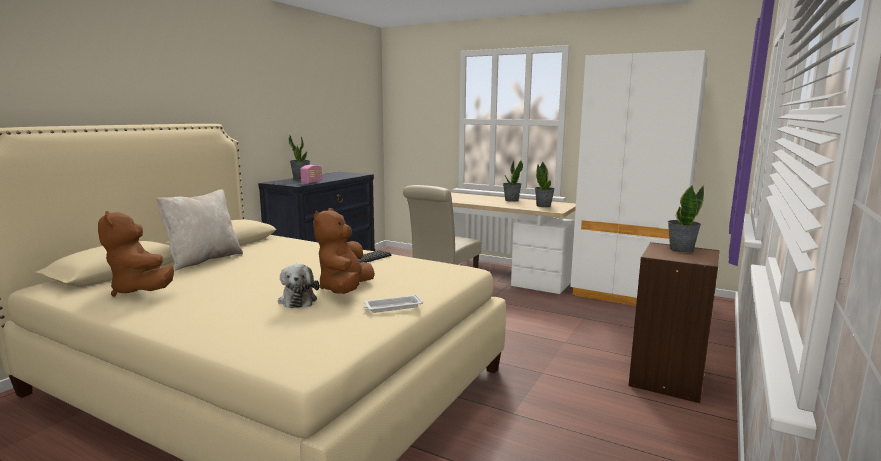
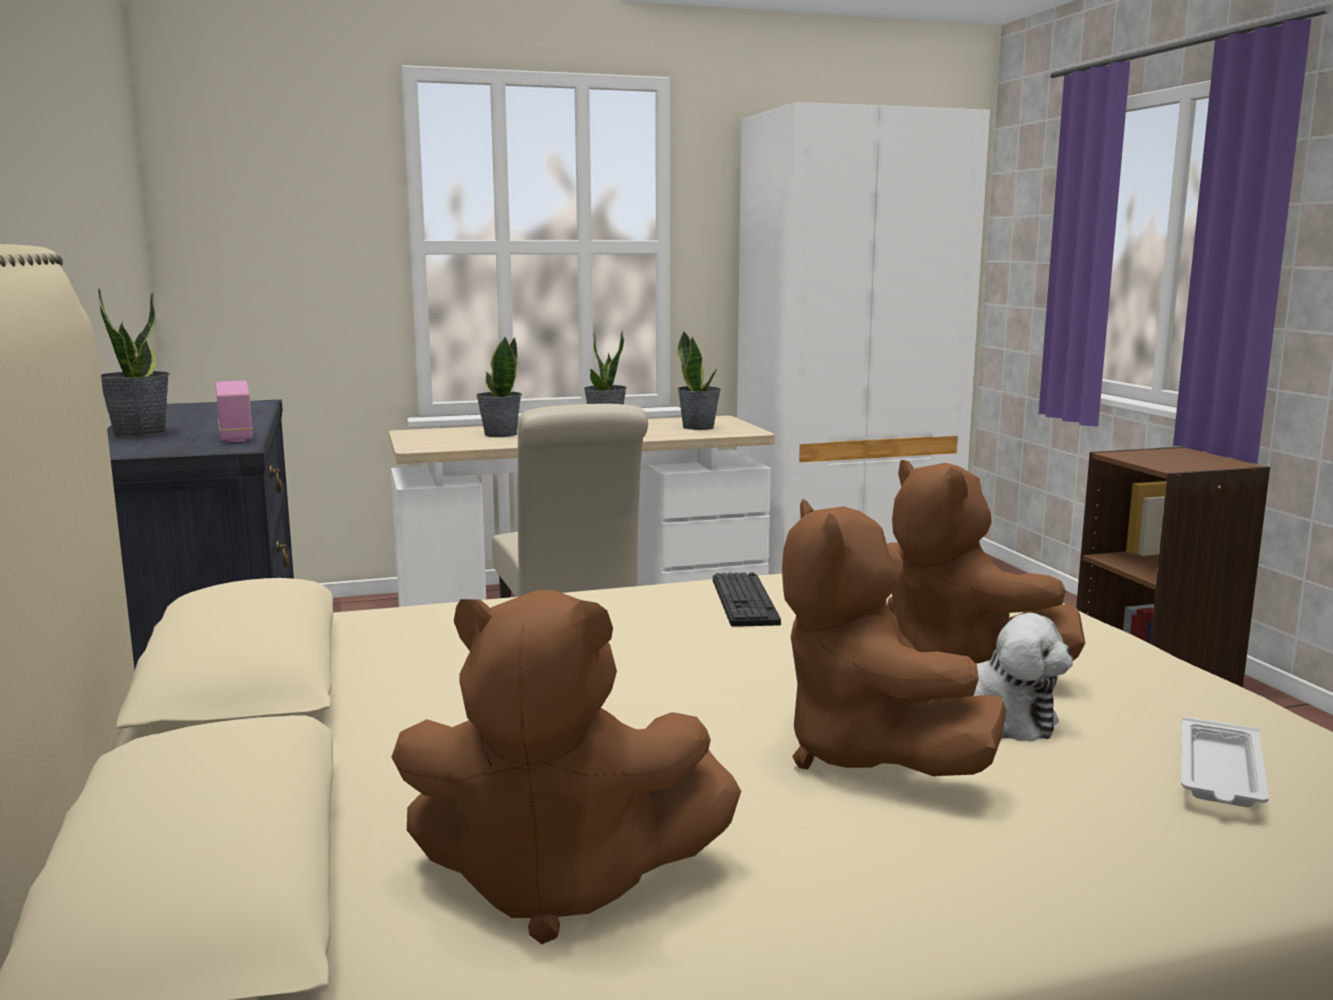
camera: 45 degrees left, 0 degrees up
(203, 260) = (370, 736): beige pillow -> none
(251, 295) = (868, 755): none -> brown plush toy
(392, 307) = (1139, 663): white tray -> white tray (1220, 773)
(681, 249) = (1156, 454): potted plant -> potted plant (500, 434)

